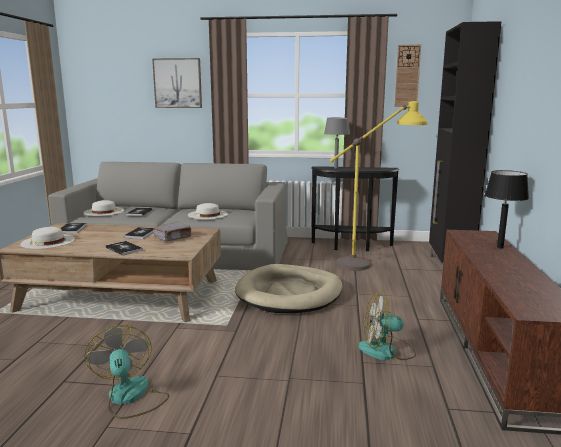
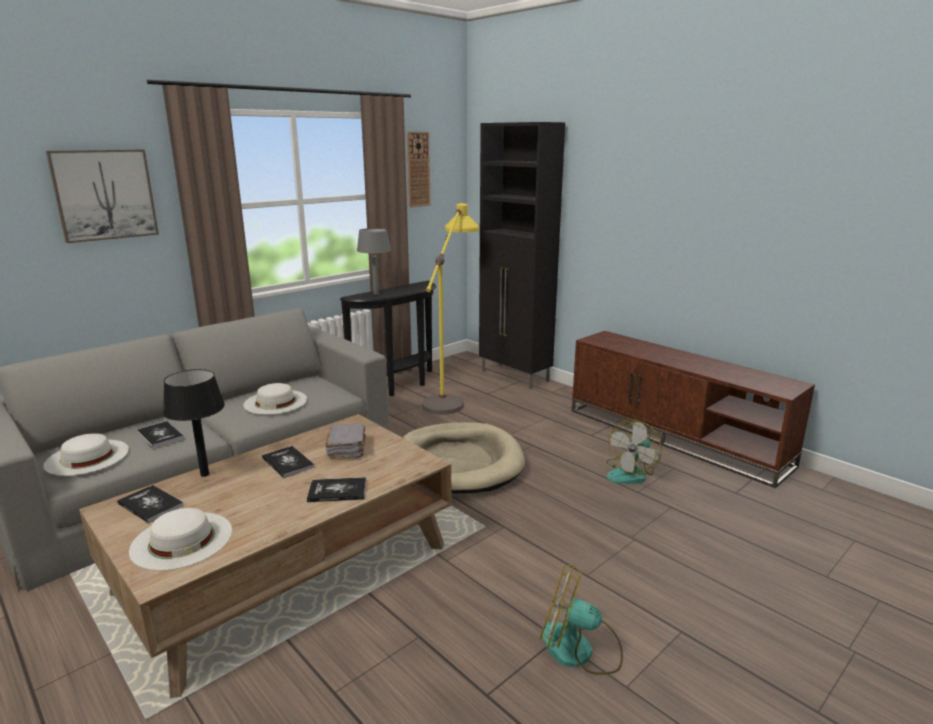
camera: 50 degrees left, 5 degrees up
(500, 247) = (646, 345): black table lamp -> black table lamp (205, 474)

